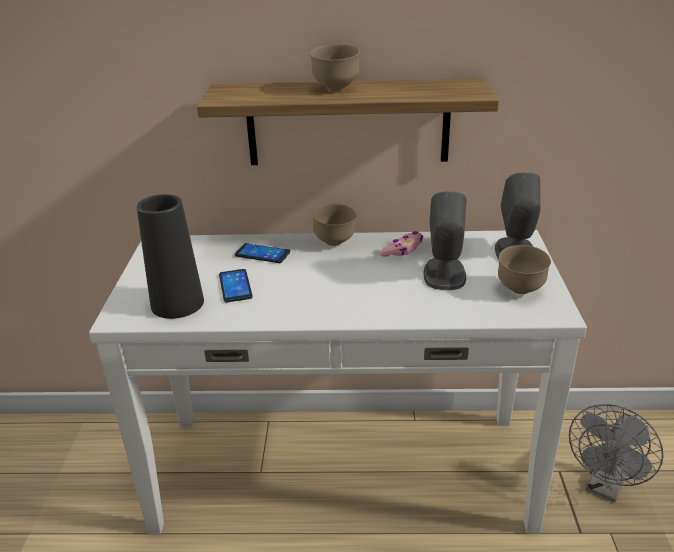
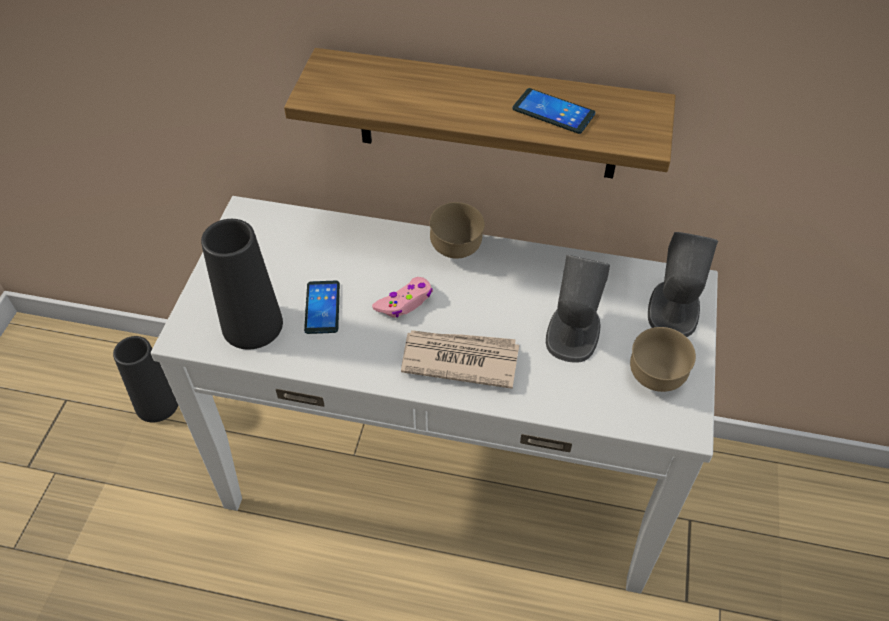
camera: 10 degrees right, 20 degrees up
(74, 462) = (157, 404): none -> black vase
(262, 254) = (365, 256): phone -> phone (553, 112)
(335, 89) = (468, 93): brown bowl -> none
(359, 300) = (459, 359): none -> newspaper
(402, 250) = (535, 279): pink game controller -> pink game controller (405, 302)
(605, 487) = (736, 551): grey fan -> none

